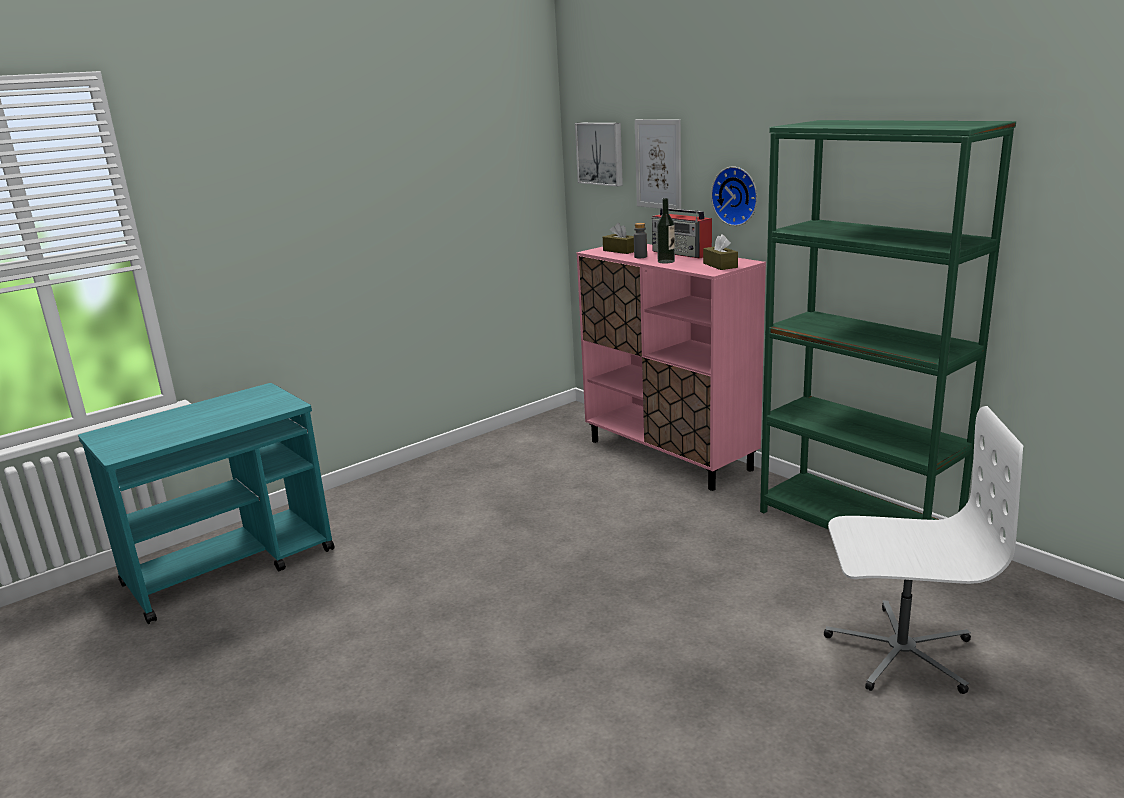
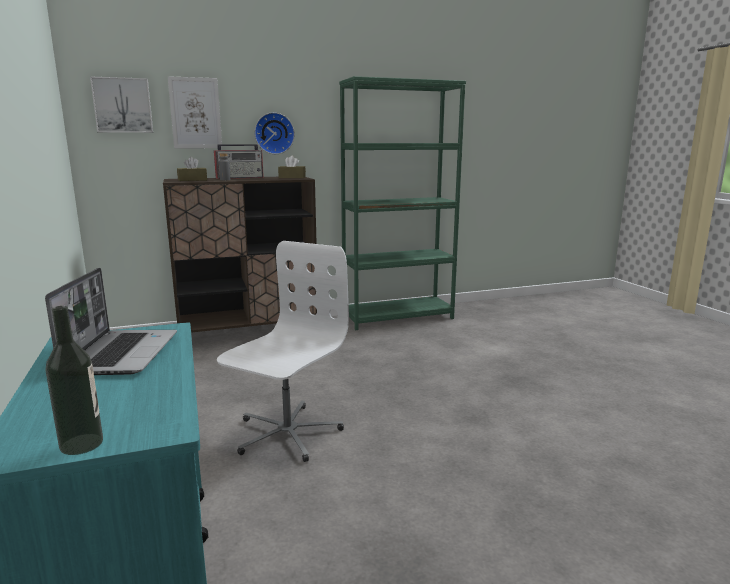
camera: 70 degrees left, 5 degrees down
(237, 409) = (121, 353): none -> laptop
(666, 261) = (253, 179): bottle -> bottle (81, 444)
(669, 455) = (249, 334): pink cabinet -> brown cabinet
(900, 651) = (509, 337): white office chair -> white office chair (286, 433)

